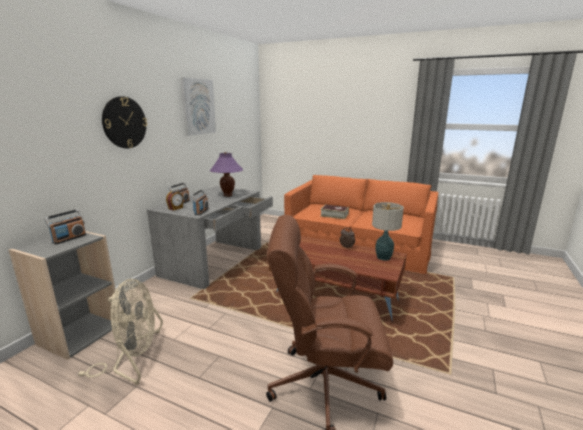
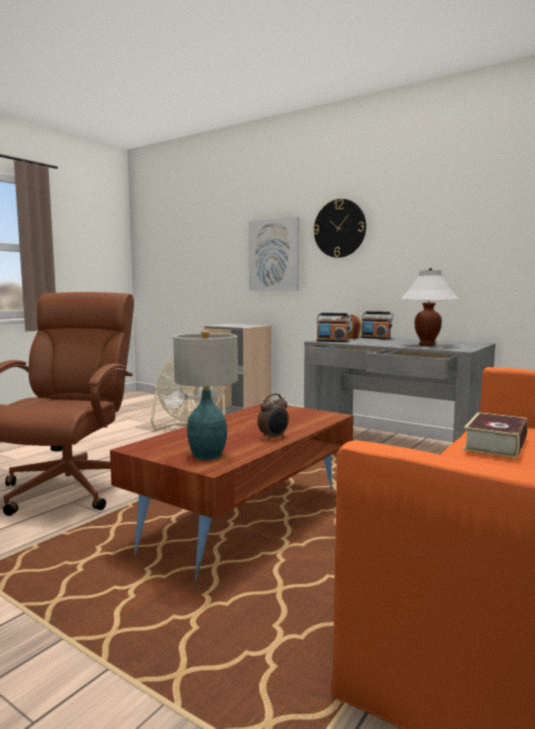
camera: 100 degrees right, 10 degrees down
(69, 238) = (242, 325): radio -> none
(198, 107) = (477, 199): picture -> picture (274, 255)
(228, 195) = (426, 345): purple table lamp -> white table lamp

